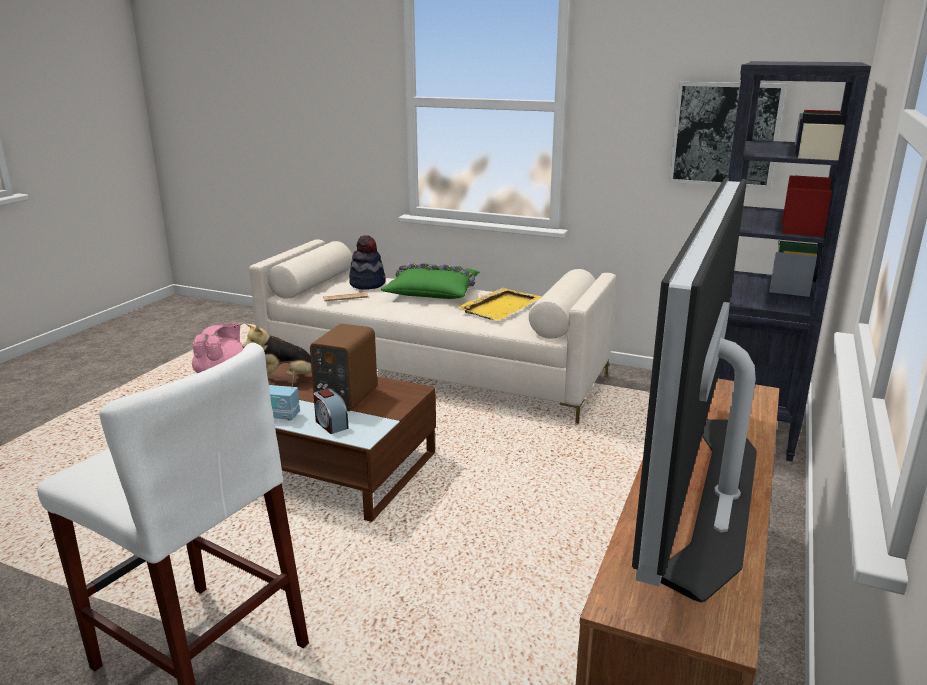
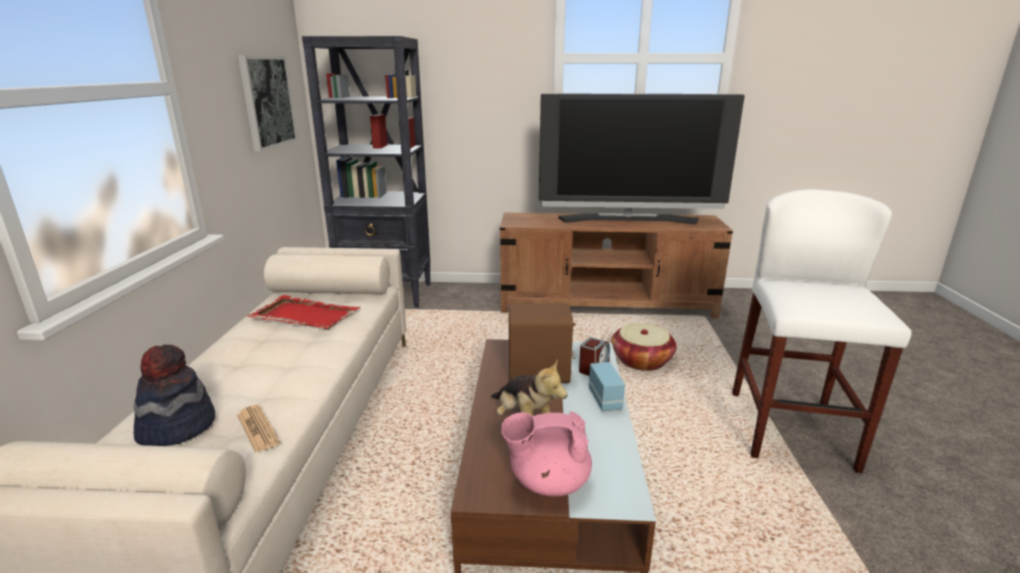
camera: 110 degrees left, 0 degrees up
(433, 291) = (228, 365): green pillow -> none
(450, 592) = (641, 360): none -> basket
(501, 306) = (304, 315): yellow tray -> red tray

